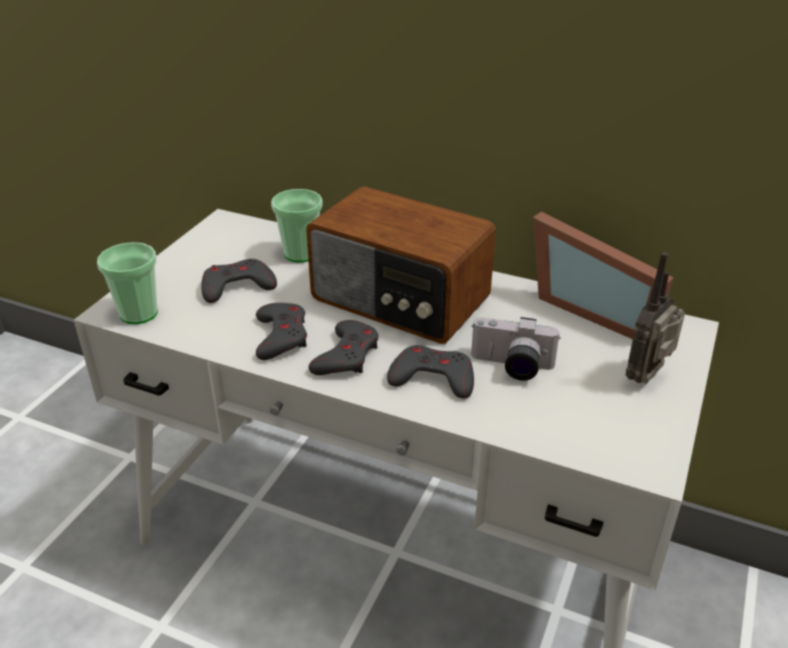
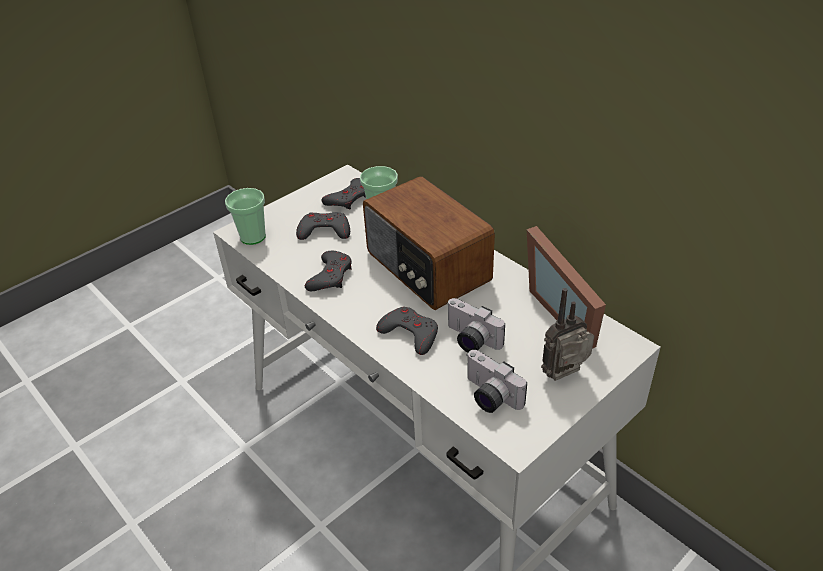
camera: 25 degrees right, 5 degrees up
(346, 355) = (364, 301): grey game controller -> grey game controller (349, 198)
(580, 424) = (488, 396): none -> camera

